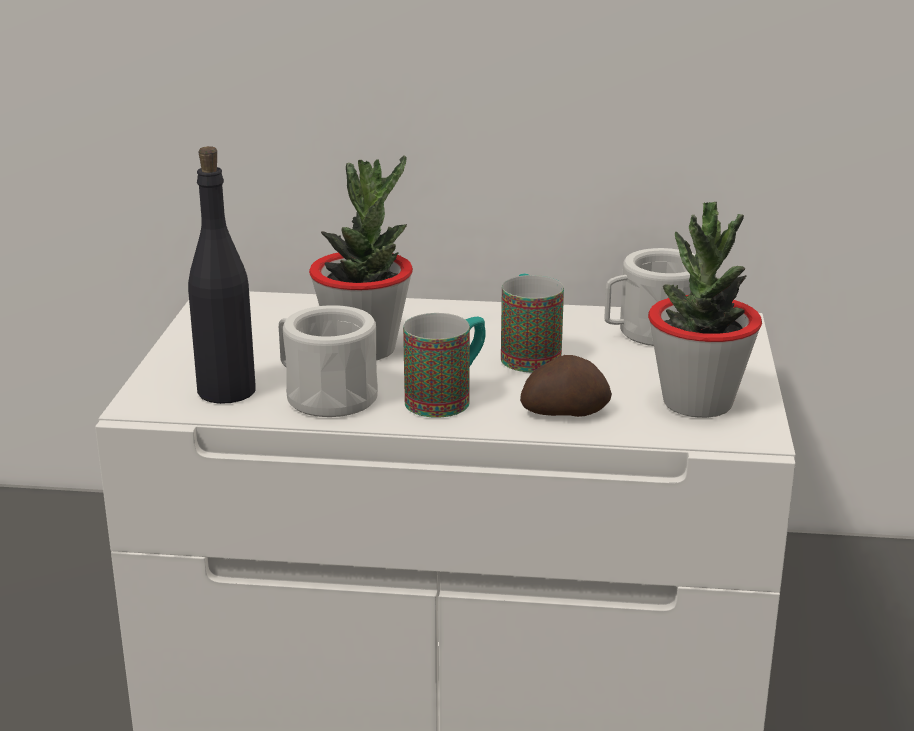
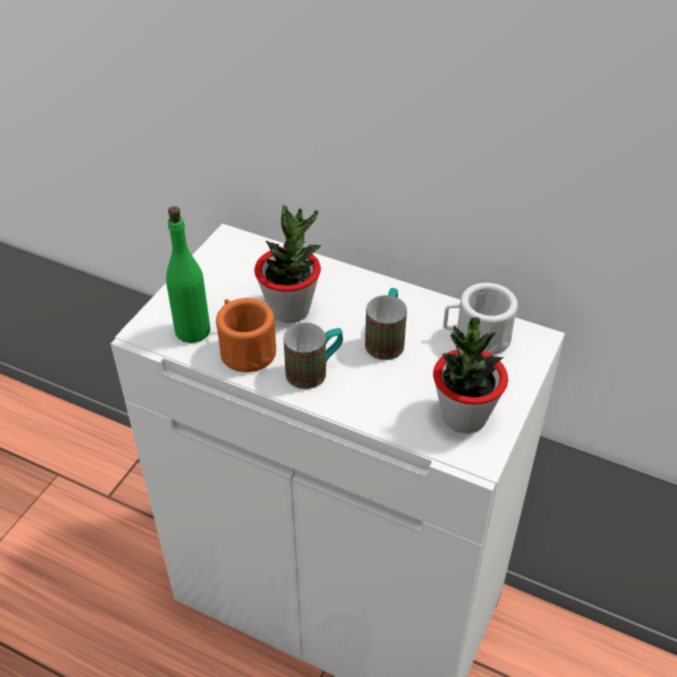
camera: 20 degrees right, 20 degrees up
(226, 391) = (193, 330): black bottle -> green bottle
(323, 395) = (245, 349): white mug -> orange mug
(564, 411) = (377, 402): potato -> none

